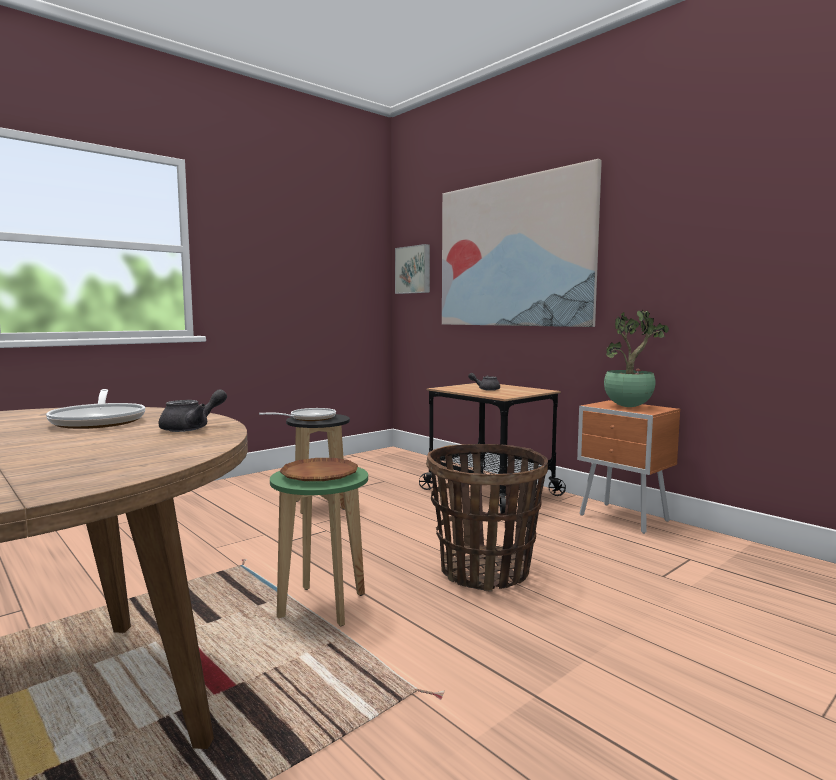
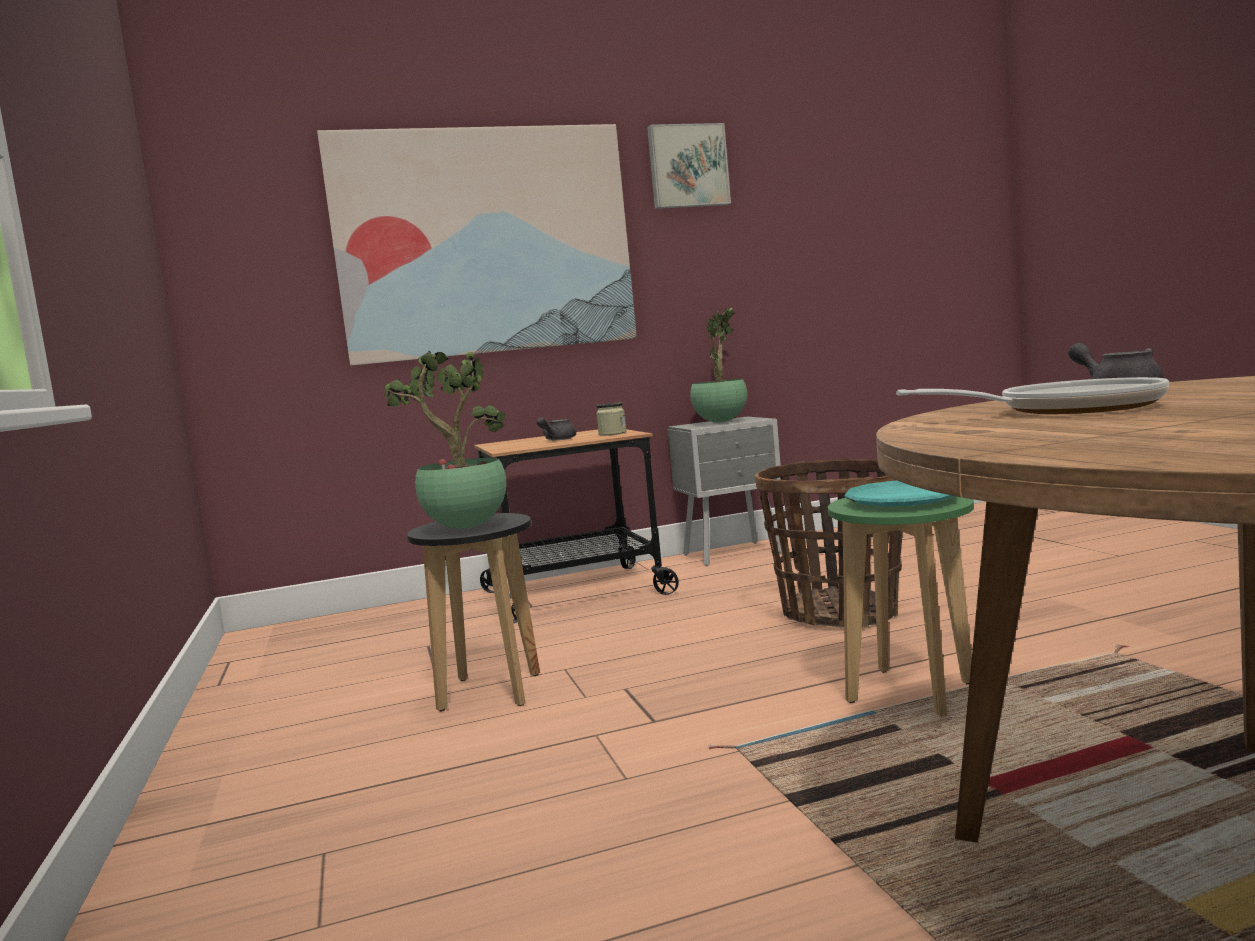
camera: 65 degrees left, 0 degrees up
(309, 418) = (464, 528): frying pan -> potted plant
(319, 475) = (901, 501): brown plate -> turquoise plate
(414, 270) = (242, 269): picture -> picture (687, 166)
(509, 393) = (612, 433): none -> jar
(624, 519) = (734, 554): orange nightstand -> grey nightstand

